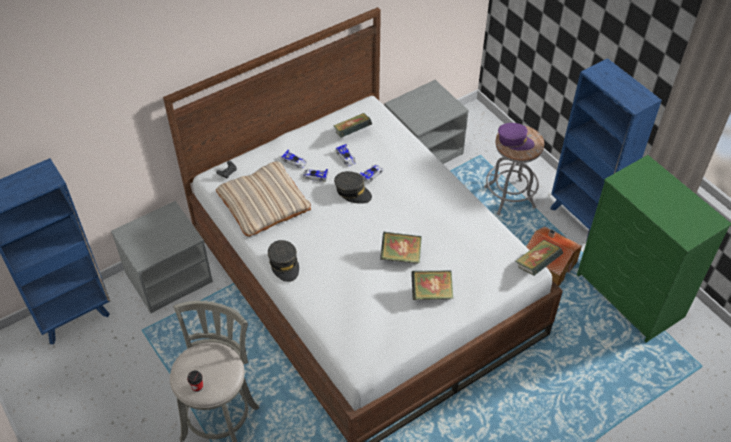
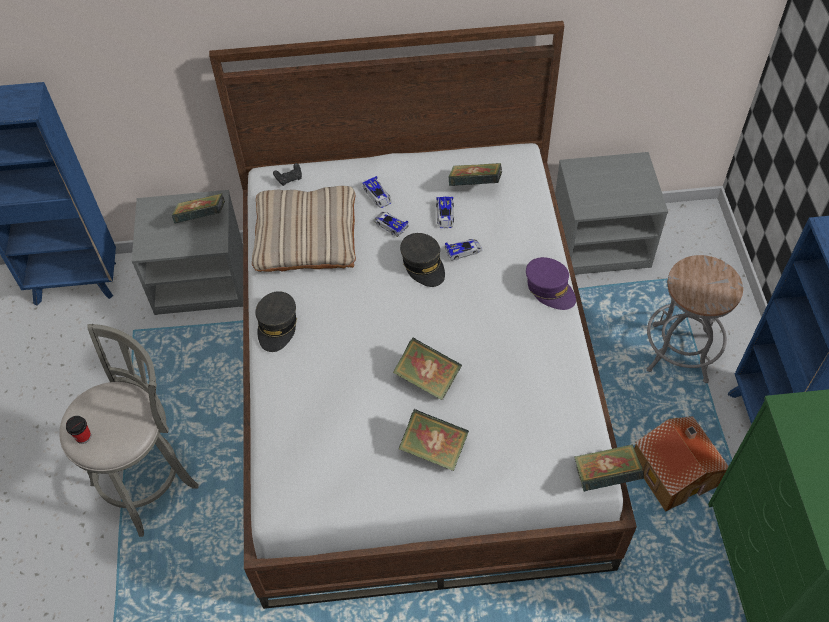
camera: 30 degrees right, 5 degrees up
(169, 226) = (201, 218): none -> book
(514, 141) = (698, 281): purple cap -> purple cap (550, 289)

